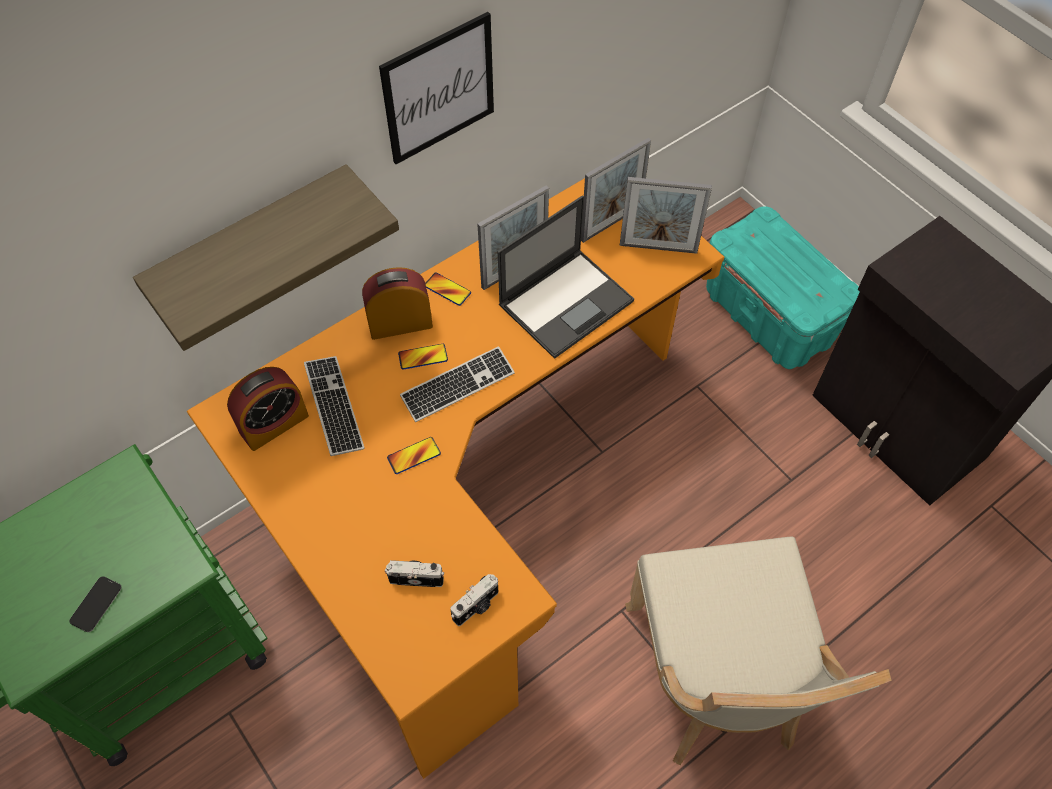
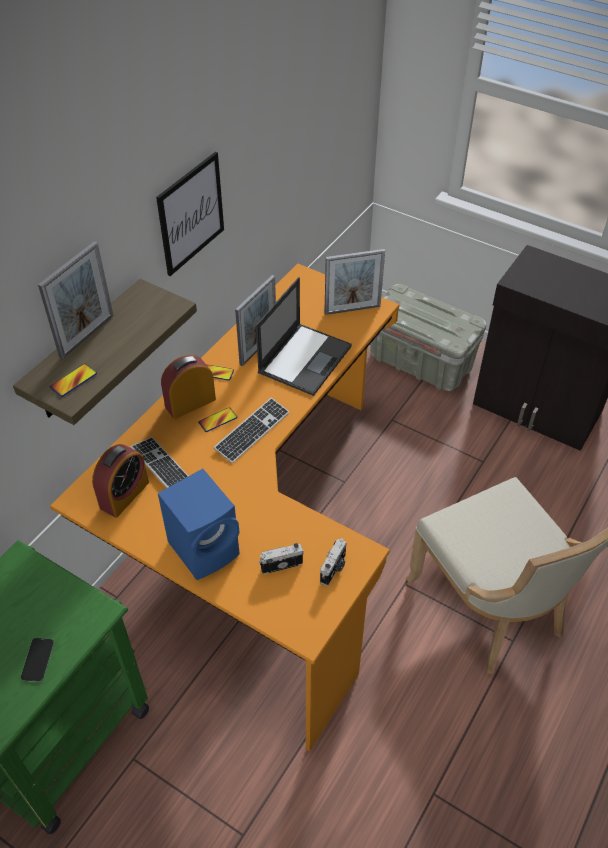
camera: 20 degrees left, 10 degrees down
(338, 526) = (206, 548): none -> blue speaker
(414, 456) = (241, 485): phone -> phone (73, 381)
(611, 223) = (313, 302): picture frame -> picture frame (87, 336)
(769, 316) = (421, 362): turquoise storage box -> grey storage box

